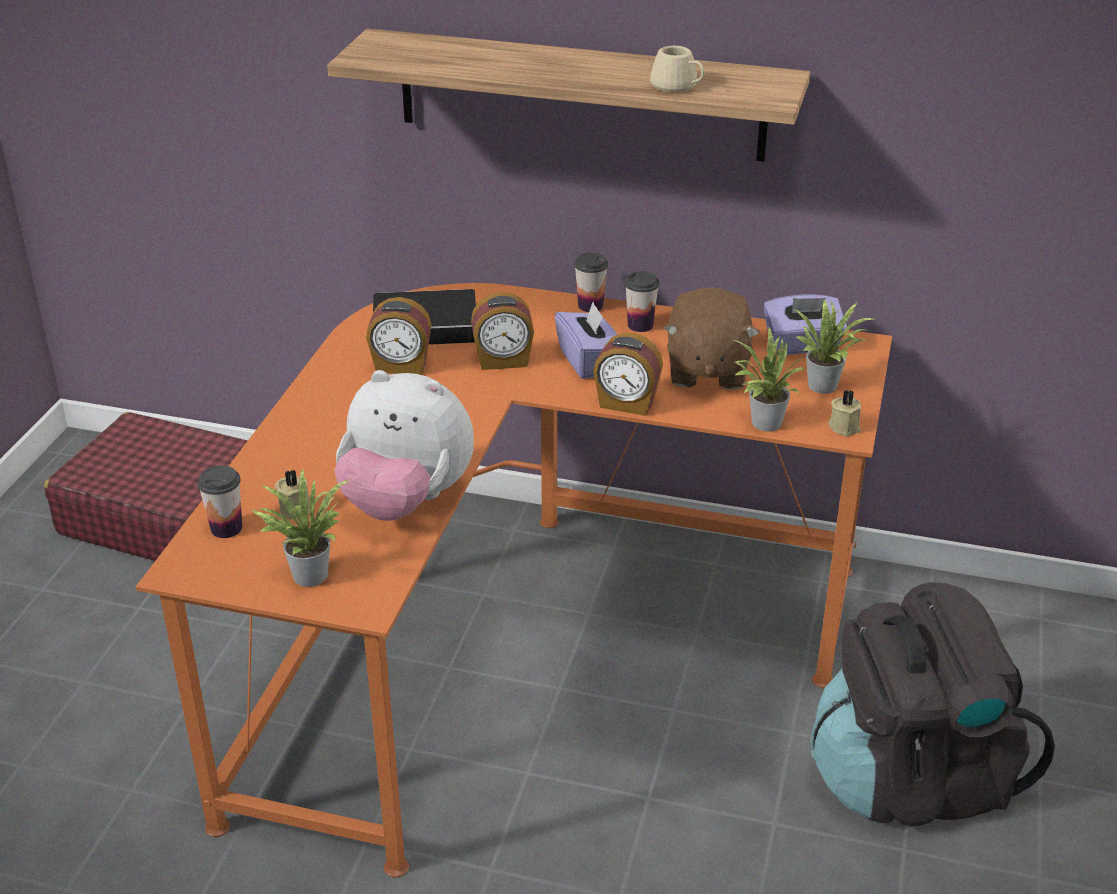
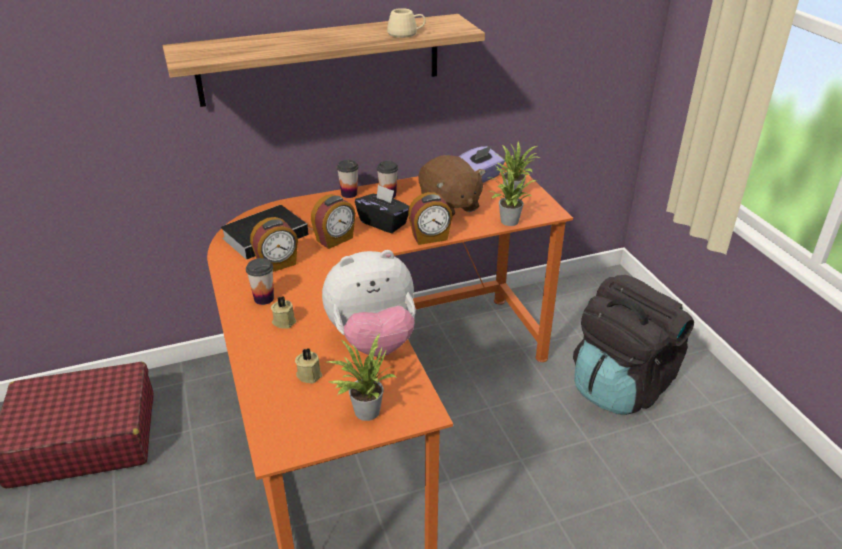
camera: 35 degrees left, 0 degrees up
(226, 528) = (277, 408): cup -> cup (264, 298)
(589, 361) = (383, 223): purple tissue box -> black tissue box
(844, 426) = (546, 209): beige candle -> beige candle (284, 321)

